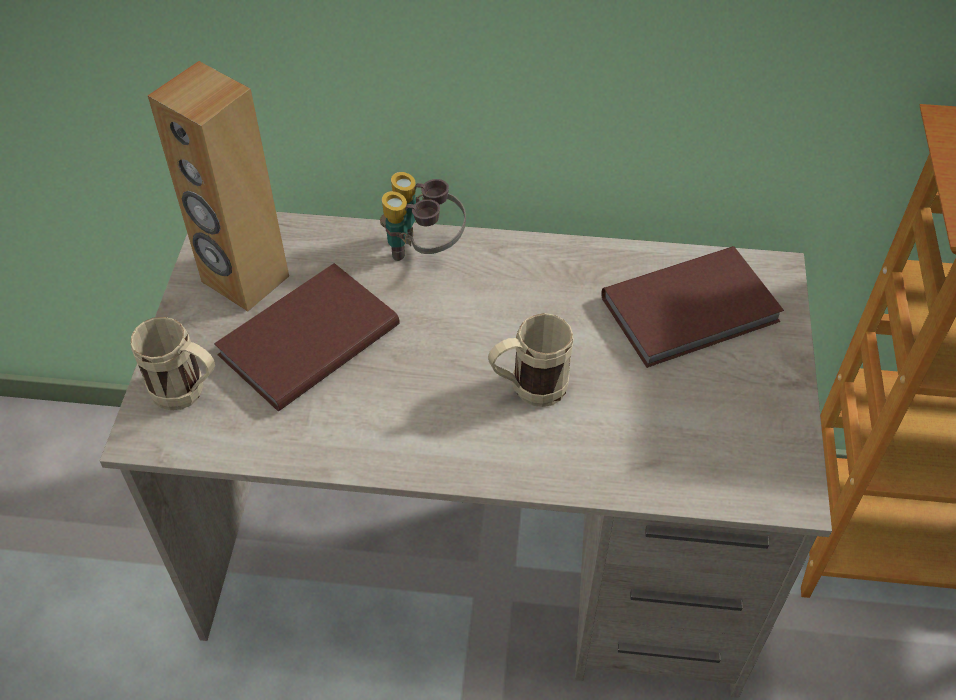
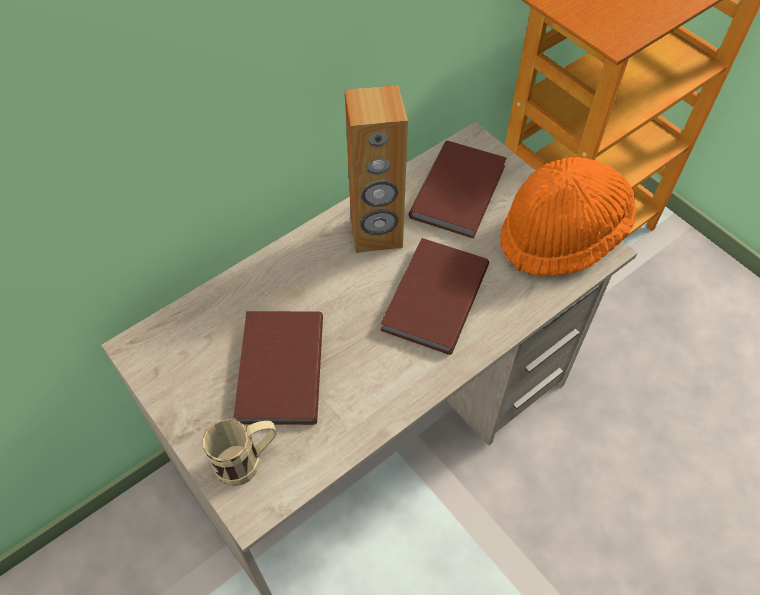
camera: 45 degrees left, 5 degrees up
(244, 280) = (194, 366): brown speaker -> brown speaker (376, 234)
(423, 250) = (282, 264): binoculars -> none
(527, 390) = (432, 298): beige mug -> brown book
(755, 440) = (561, 235): none -> orange hat

